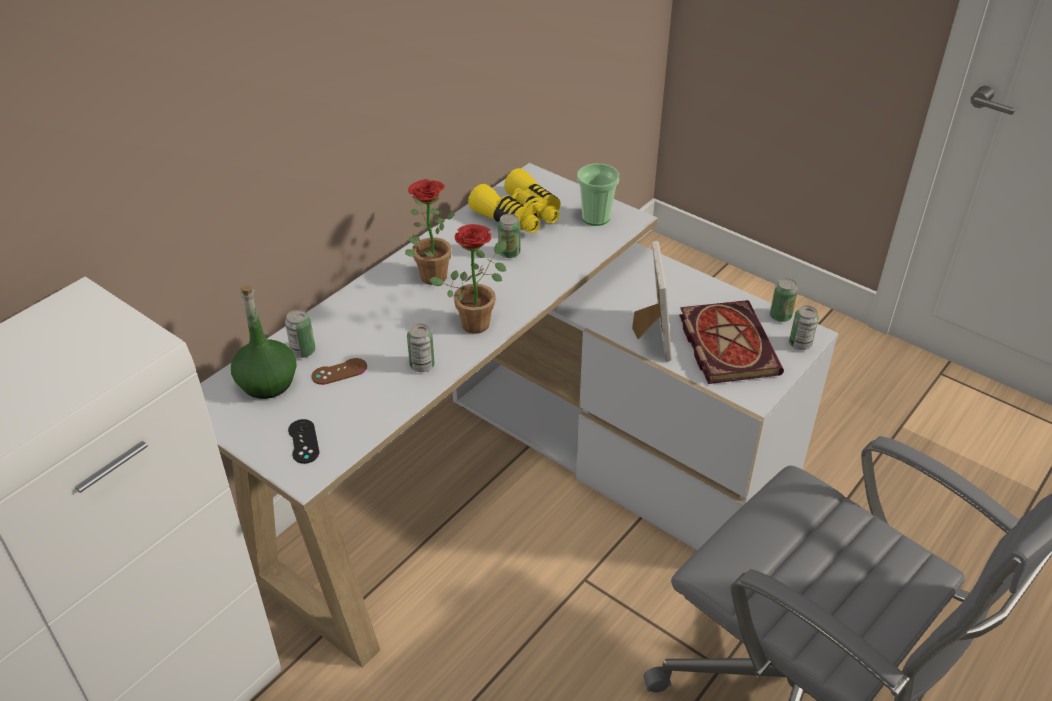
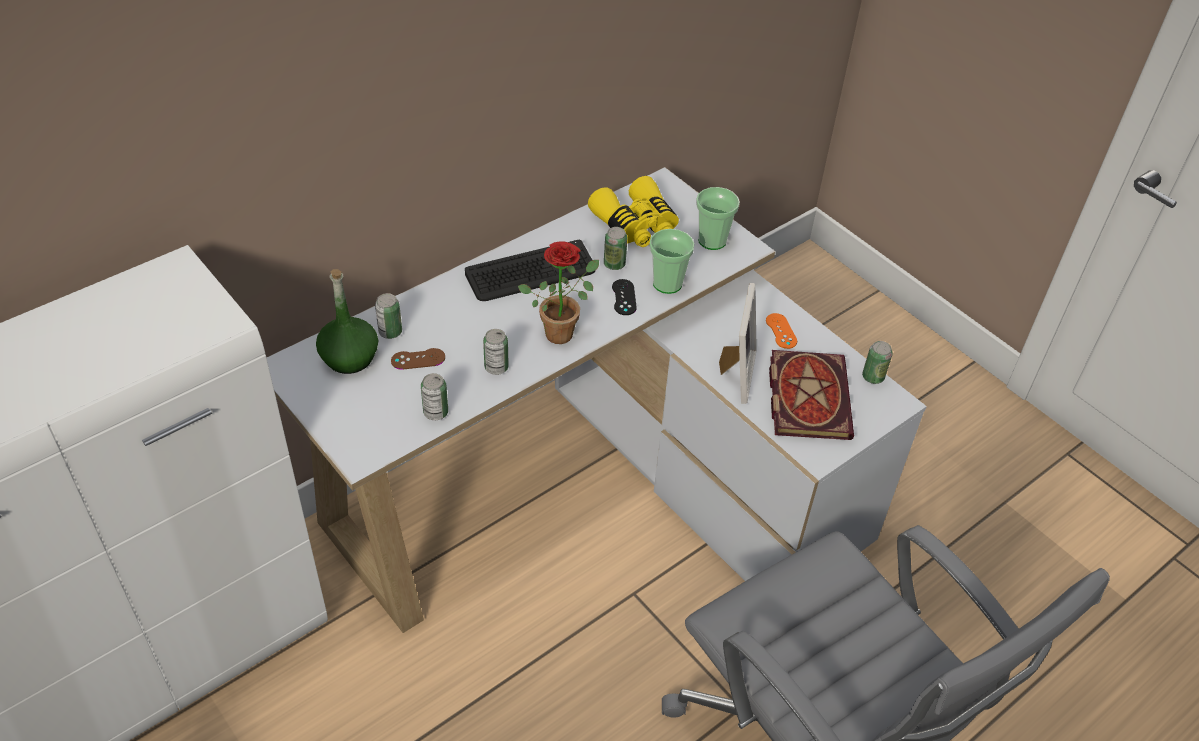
camera: 10 degrees right, 5 degrees up
(303, 441) = (367, 423): black game controller -> black game controller (624, 297)
(430, 273) = (531, 272): potted plant -> keyboard
(566, 261) = (667, 283): none -> cup
(681, 291) = (781, 331): none -> orange game controller
(800, 344) = (882, 411): can -> can (435, 412)

